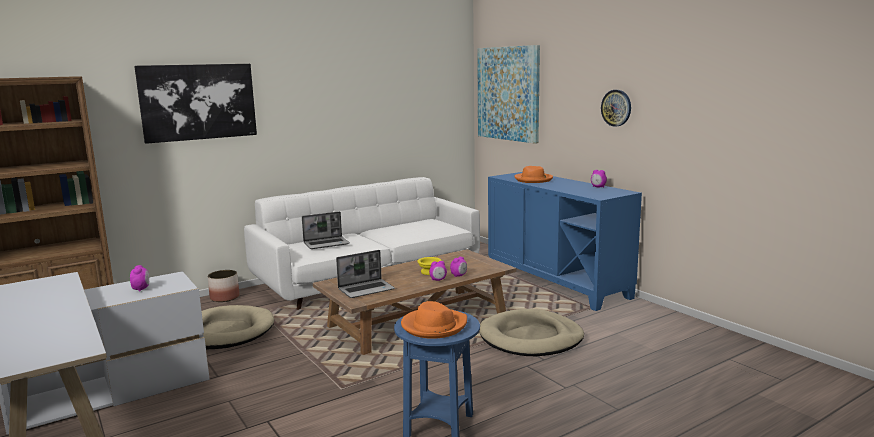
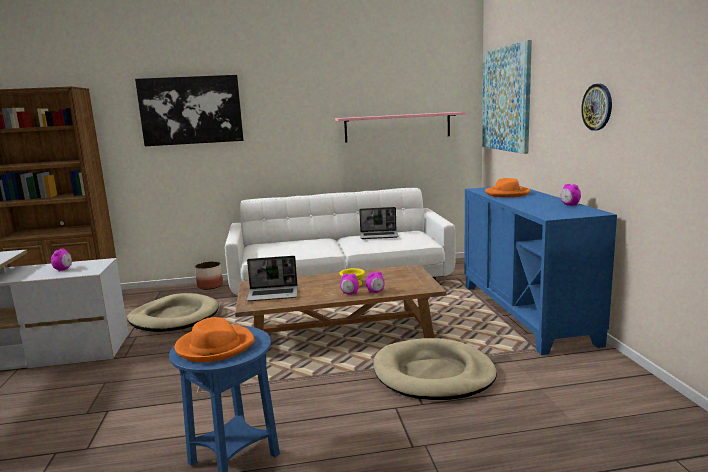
camera: 25 degrees right, 0 degrees up
(327, 244) = (288, 246): laptop -> laptop (379, 236)
(404, 118) = (397, 127): none -> pink shelf

